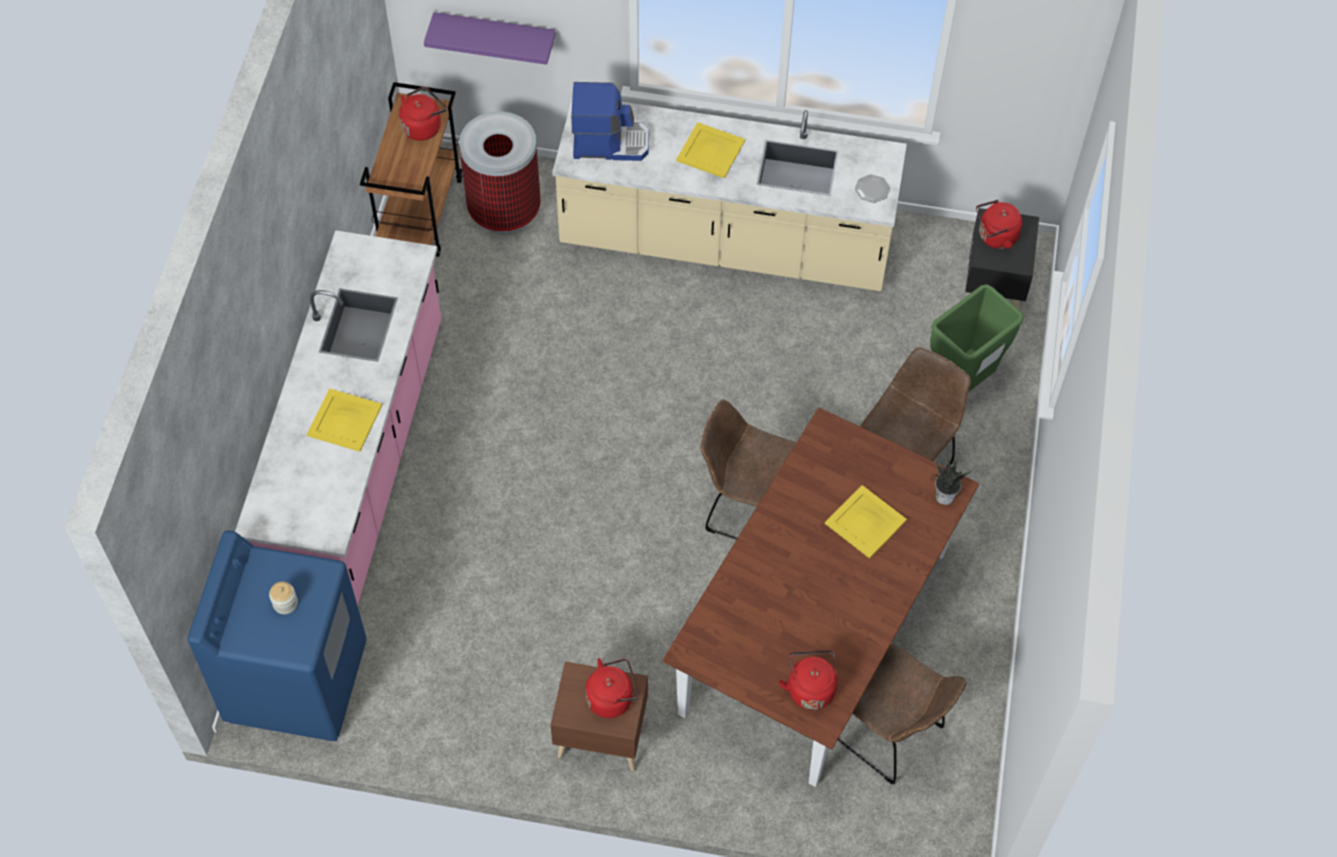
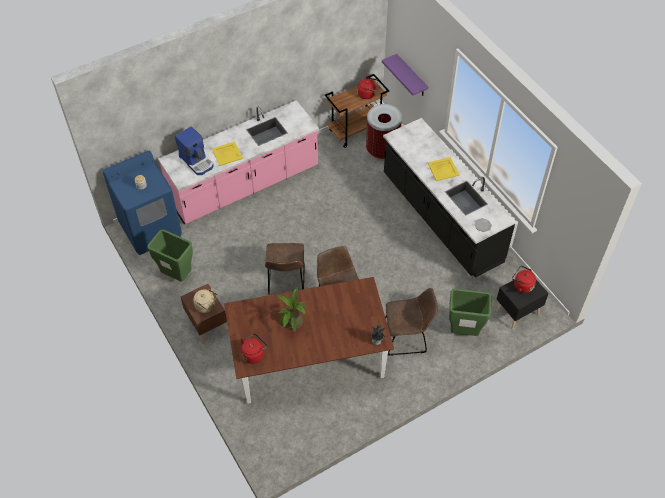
camera: 50 degrees right, 5 degrees down
(448, 709) = (177, 276): none -> green trash can
(610, 142) = (413, 140): coffee machine -> coffee machine (197, 161)
(612, 698) = (206, 306): red kettle -> beige kettle
(725, 243) = (440, 218): beige counter -> black counter
(801, 588) = (292, 323): none -> potted plant
(866, 522) = (340, 324): yellow tray -> none
(890, 734) = (290, 412): brown chair -> brown chair (286, 282)

